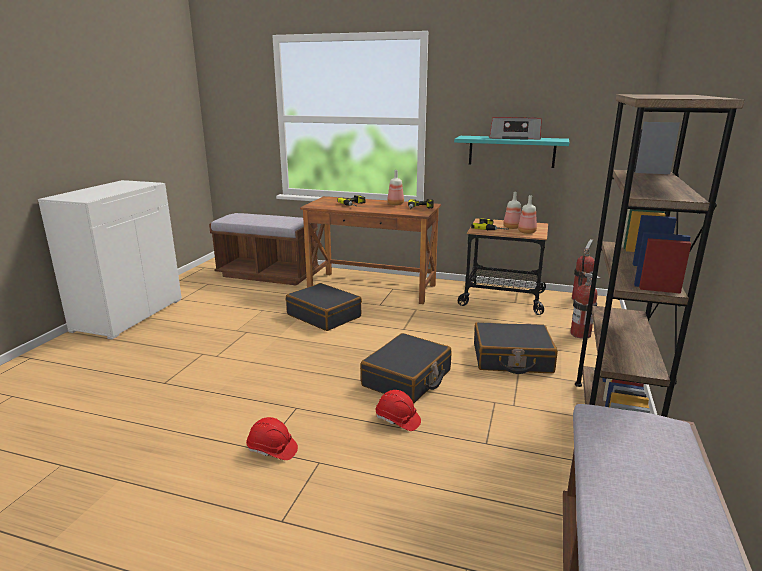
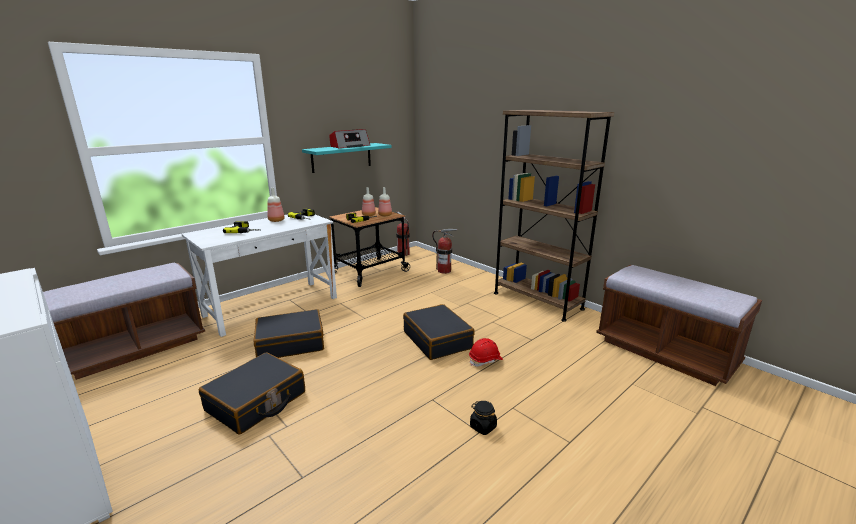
camera: 60 degrees left, 0 degrees up
(272, 450) = (483, 426): red hard hat -> black jar
(372, 287) = (272, 306): brown desk -> white desk
(512, 359) = (450, 299): black suitcase -> black suitcase (256, 402)

